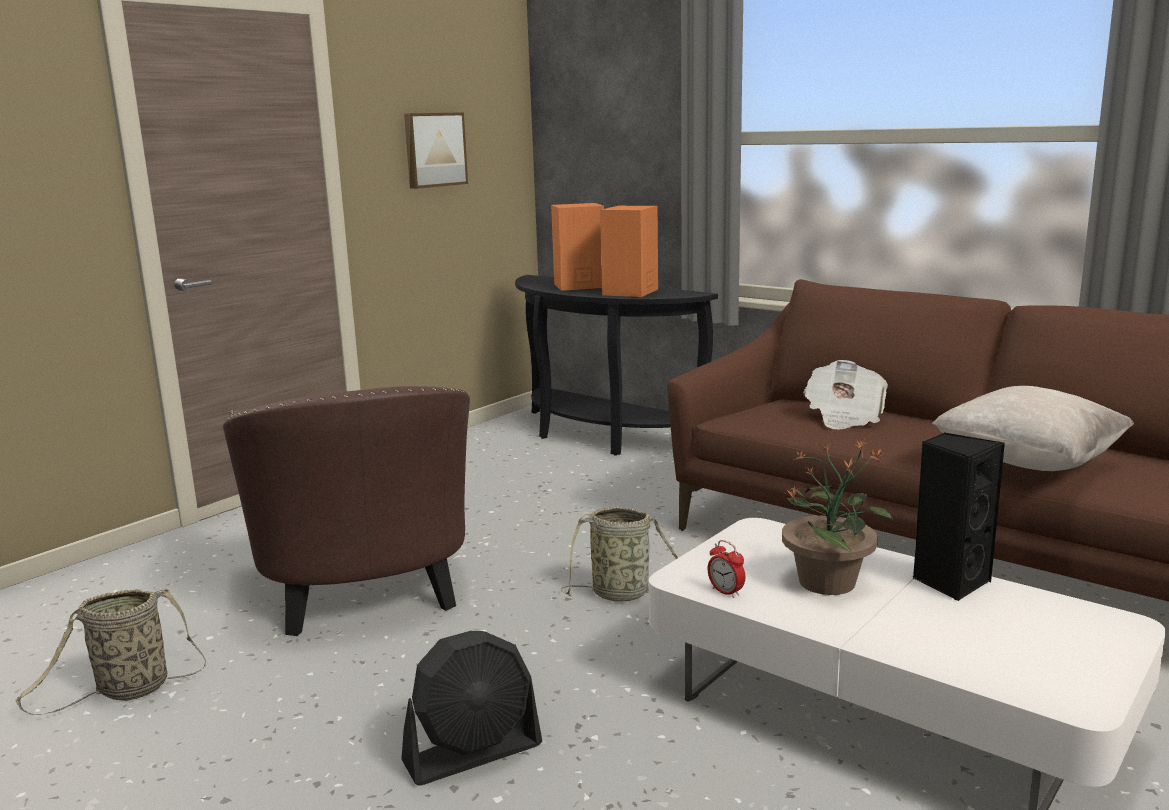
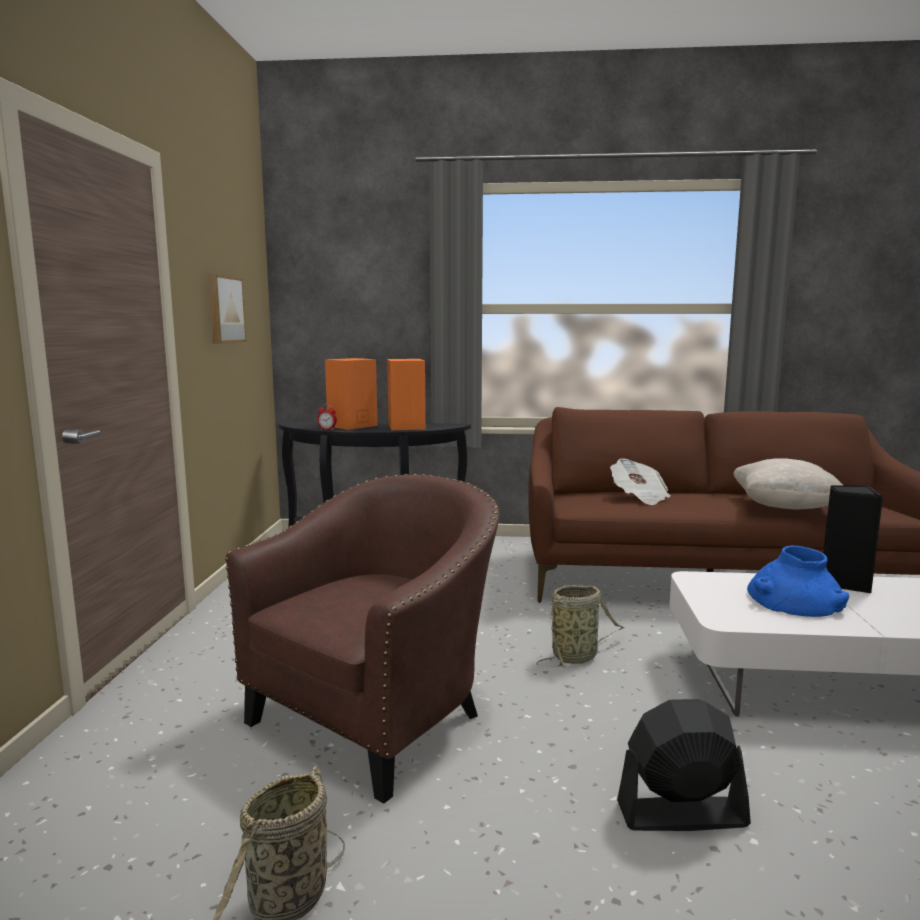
camera: 35 degrees left, 5 degrees down
(366, 592) = (379, 717): brown armchair -> brown armchair turned 90 degrees counterclockwise
(473, 753) = (681, 814): black fan -> black fan turned 120 degrees counterclockwise
(726, 592) = (763, 622): alarm clock -> alarm clock (327, 429)
(828, 581) = (796, 600): potted plant -> blue vase

